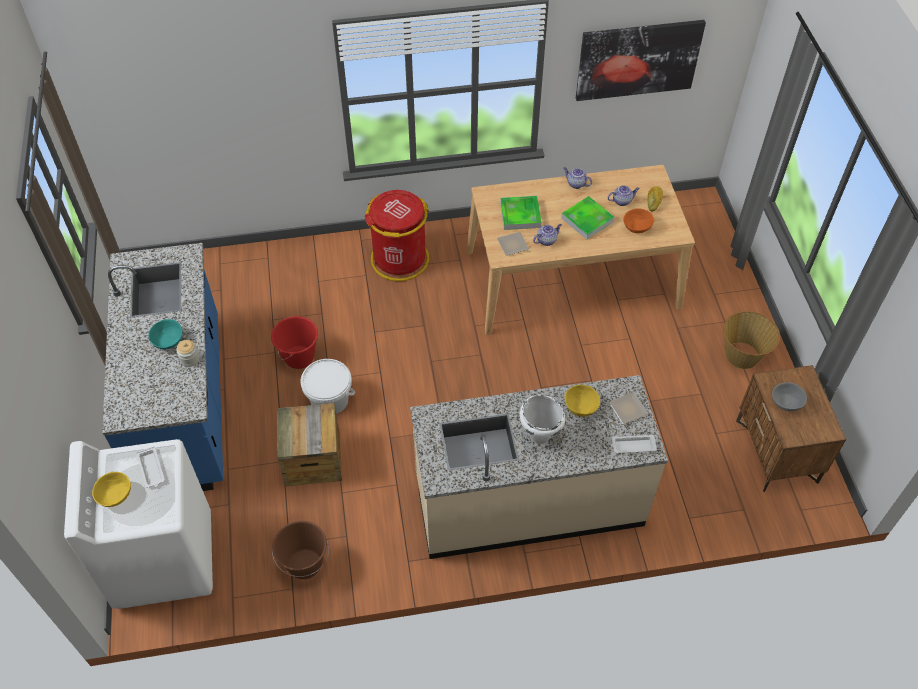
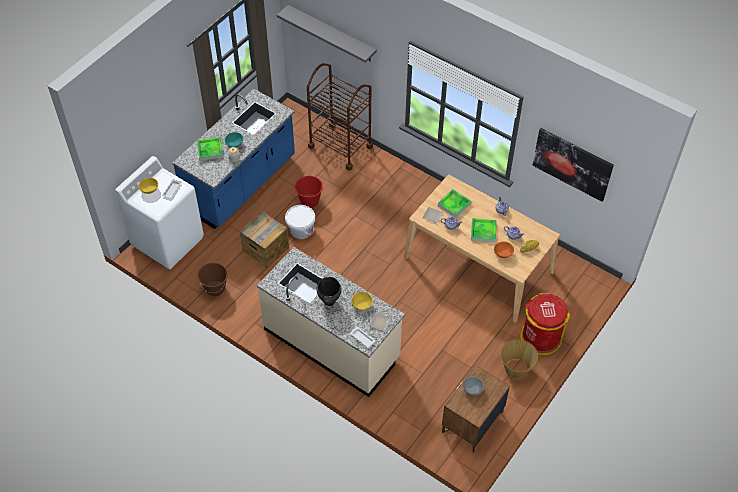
camera: 45 degrees right, 0 degrees up
(142, 374) = (210, 150): none -> tray
(181, 96) = (331, 34): none -> grey shelf
(262, 267) = (340, 146): none -> brown cart
(399, 259) = (406, 191): red trash can -> red trash can (540, 337)
(539, 436) = (329, 301): white cooking pot -> black cooking pot

